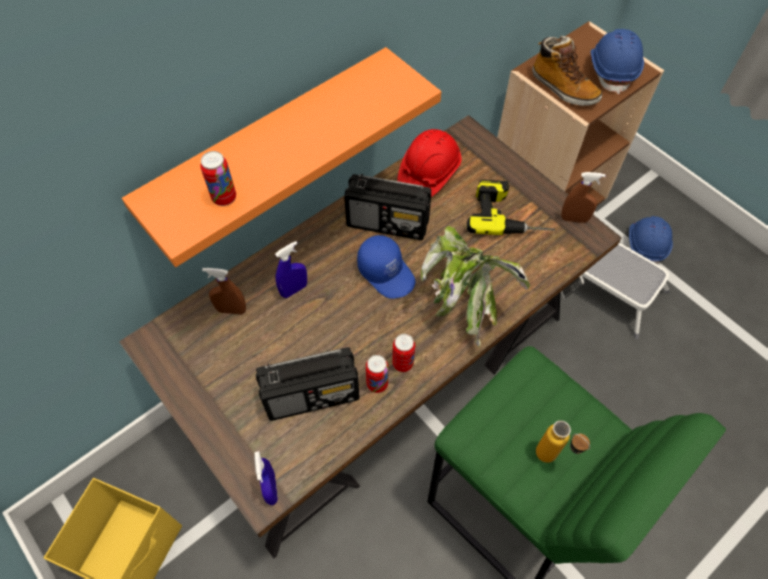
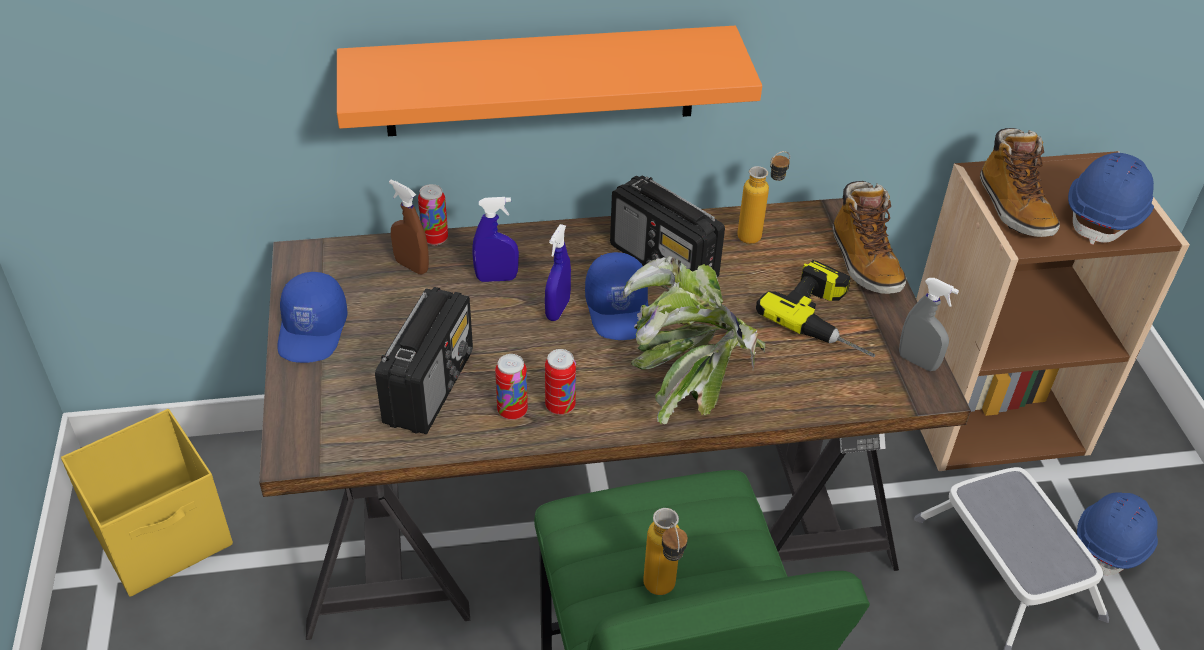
camera: 30 degrees right, 15 degrees down
(203, 397) = (314, 331): none -> blue cap
(224, 198) = (434, 85): can -> can (435, 239)
(271, 488) = (310, 449): blue spray bottle -> blue spray bottle (557, 310)
(313, 395) = (430, 386): radio -> radio turned 90 degrees counterclockwise
(428, 173) = (758, 234): red hard hat -> bottle
(500, 163) = (864, 262): none -> boot
(574, 219) = (917, 362): brown spray bottle -> grey spray bottle

